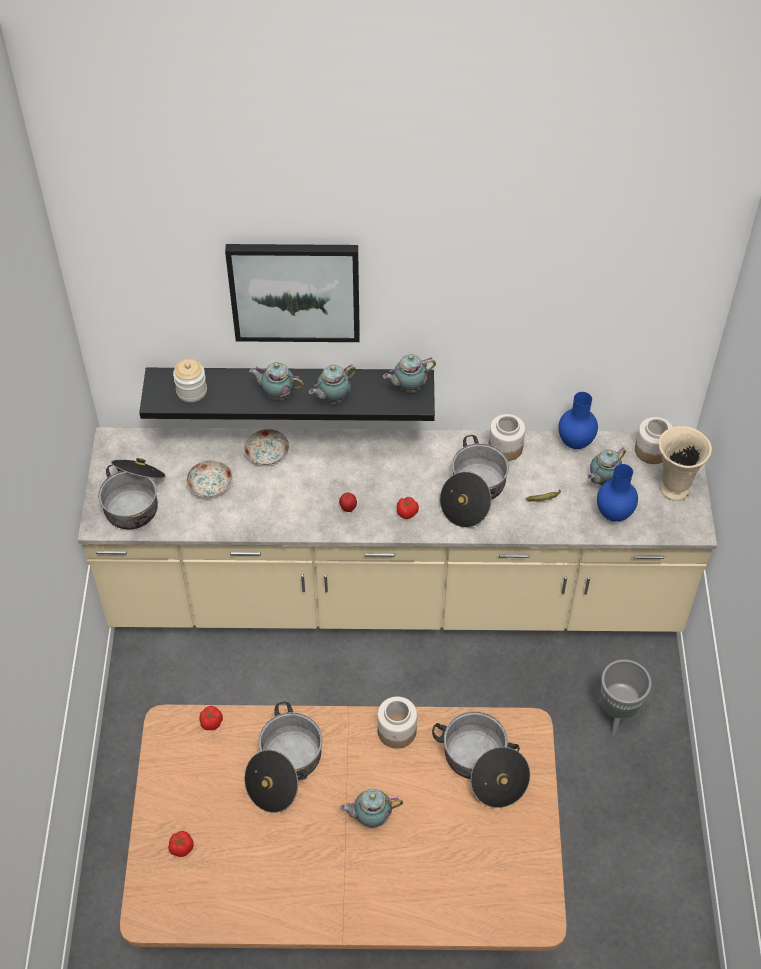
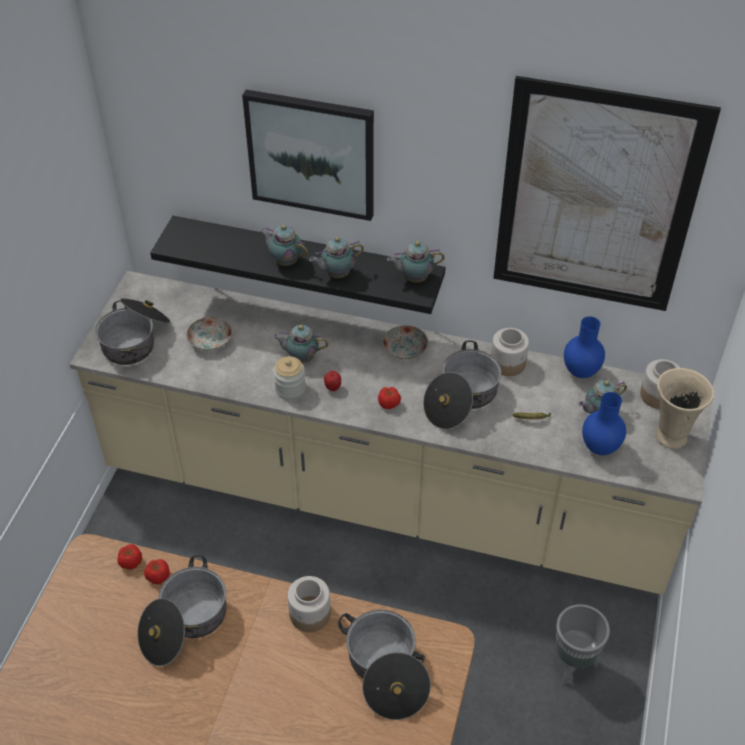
camera: 15 degrees right, 5 degrees down
(181, 848) = (53, 678): tomato -> tomato (158, 577)
(191, 391) = (206, 243): jar -> jar (290, 389)
(267, 454) = (274, 323): plate -> plate (404, 349)
(370, 817) = (252, 695): teapot -> teapot (301, 357)
(578, 290) = (596, 200): none -> picture

